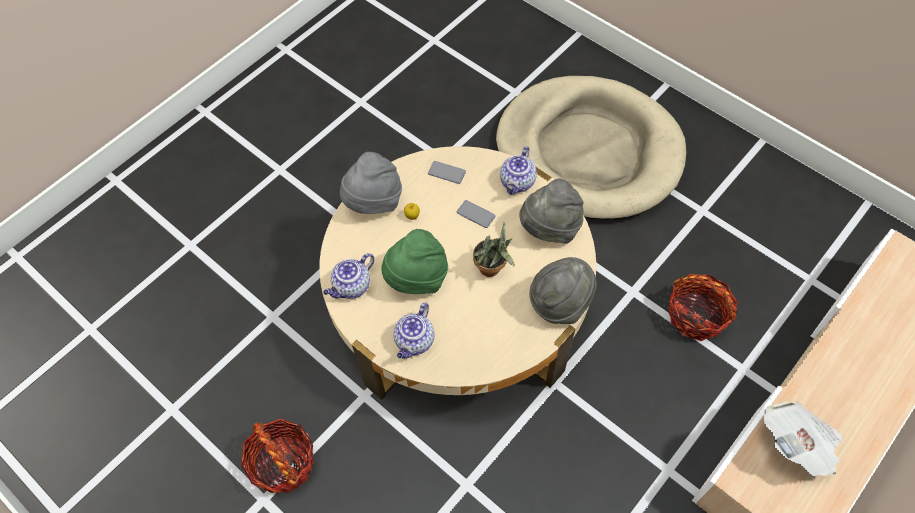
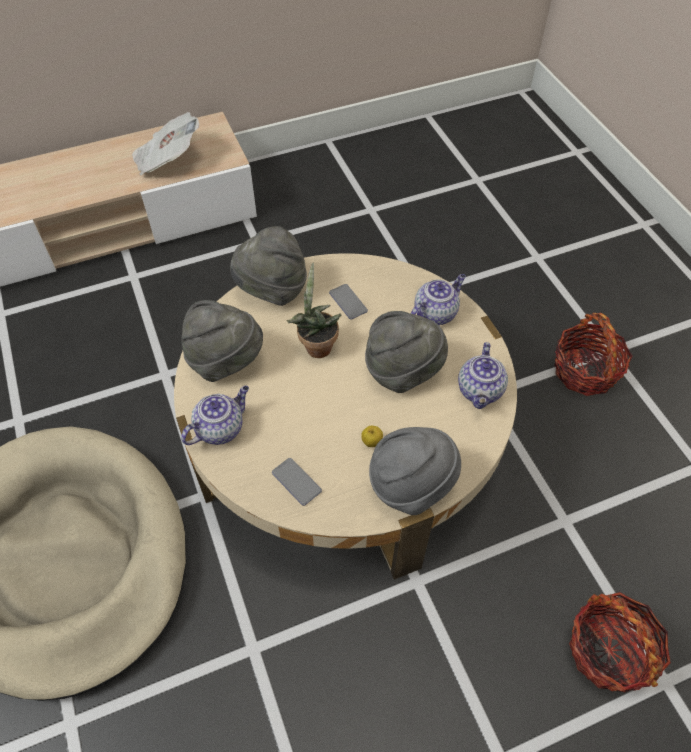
camera: 155 degrees left, 5 degrees down
(352, 287) = (480, 391): teapot -> teapot turned 120 degrees clockwise
(417, 278) = (402, 370): green hat -> grey hat
(476, 214) = (295, 411): phone -> phone (348, 302)
(696, 315) = (128, 329): basket -> basket (608, 650)

